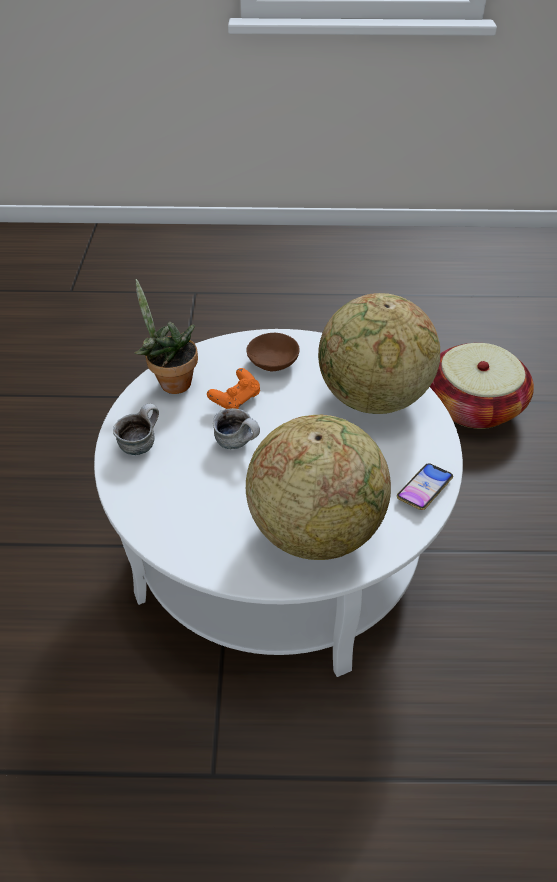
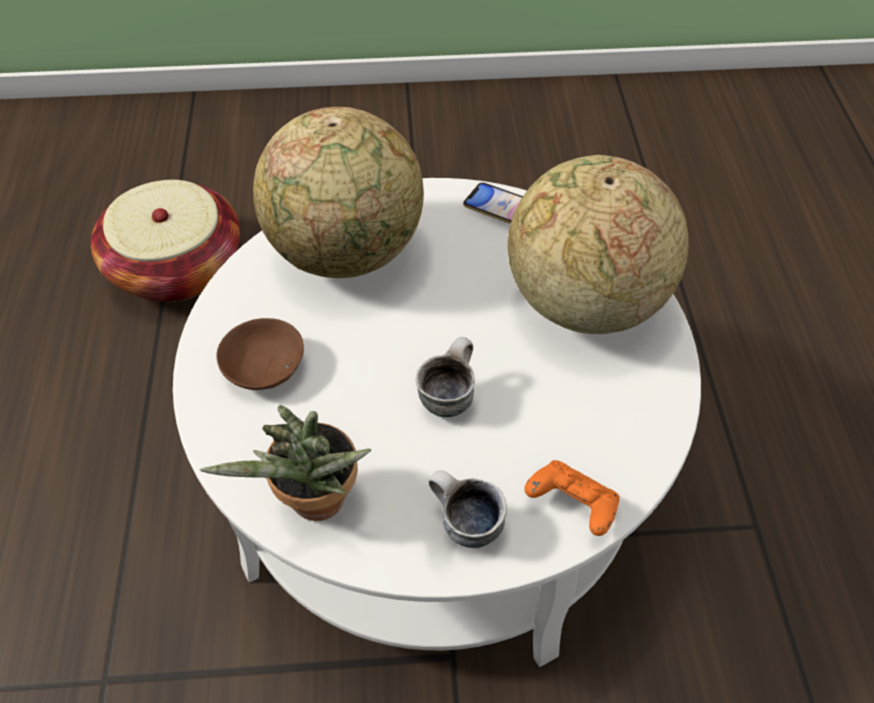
camera: 95 degrees left, 5 degrees up
(236, 399) = (355, 408): orange game controller -> orange game controller (572, 506)

